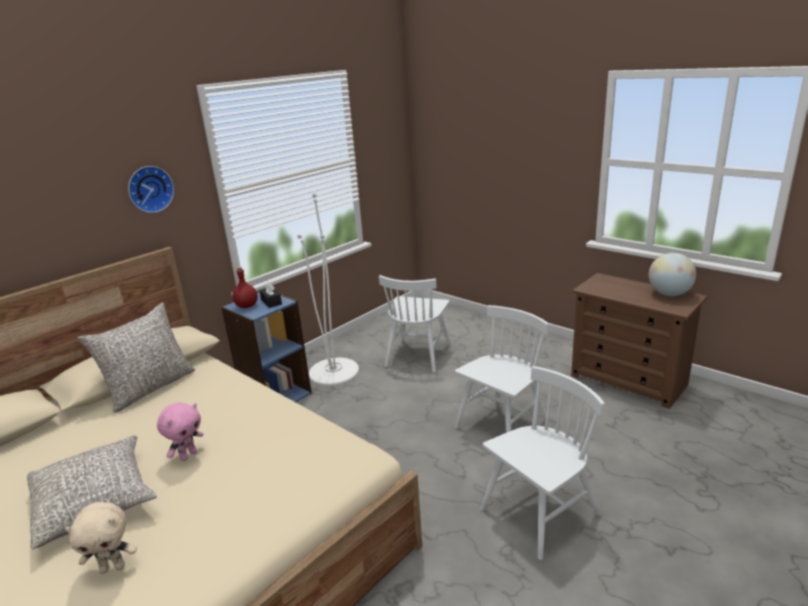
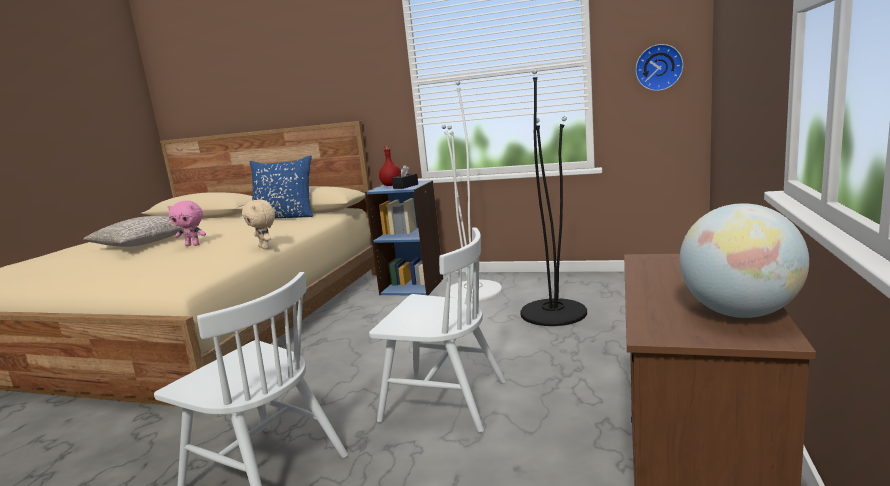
camera: 65 degrees right, 10 degrees down
(113, 567) = (73, 263): beige plush toy -> beige plush toy (265, 247)
(149, 189) = (352, 69): wall clock -> wall clock (658, 67)
(150, 388) = (285, 217): grey pillow -> blue pillow
(418, 355) = (553, 312): white chair -> black floor lamp

